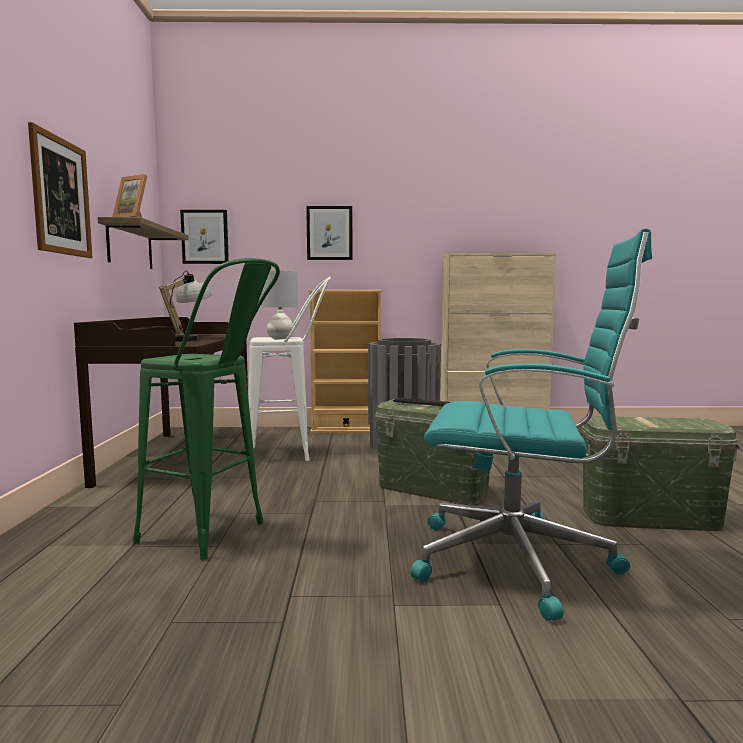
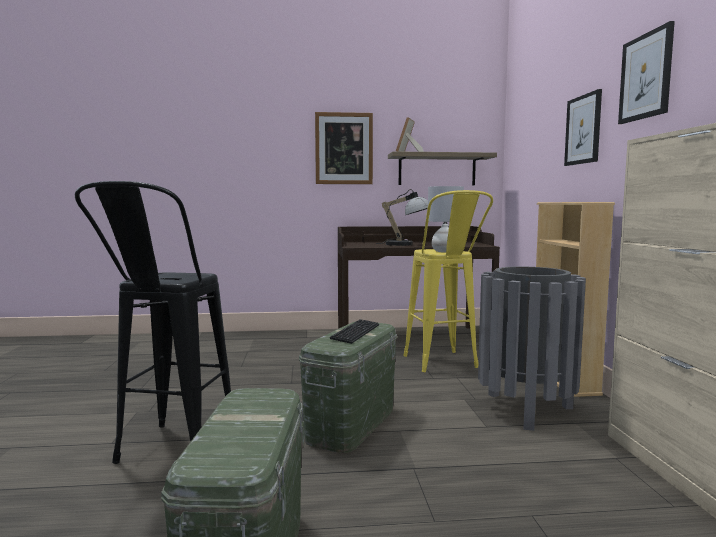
camera: 85 degrees right, 0 degrees up
(205, 237) = (518, 151): picture -> picture (646, 76)
(216, 536) = (255, 364): green stool -> none
(291, 453) = (444, 365): white stool -> yellow stool
(519, 561) = (169, 456): turquoise office chair -> black stool

